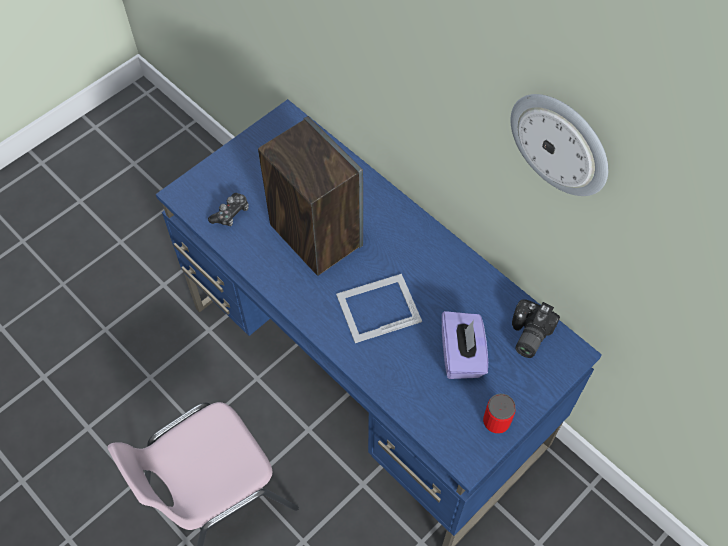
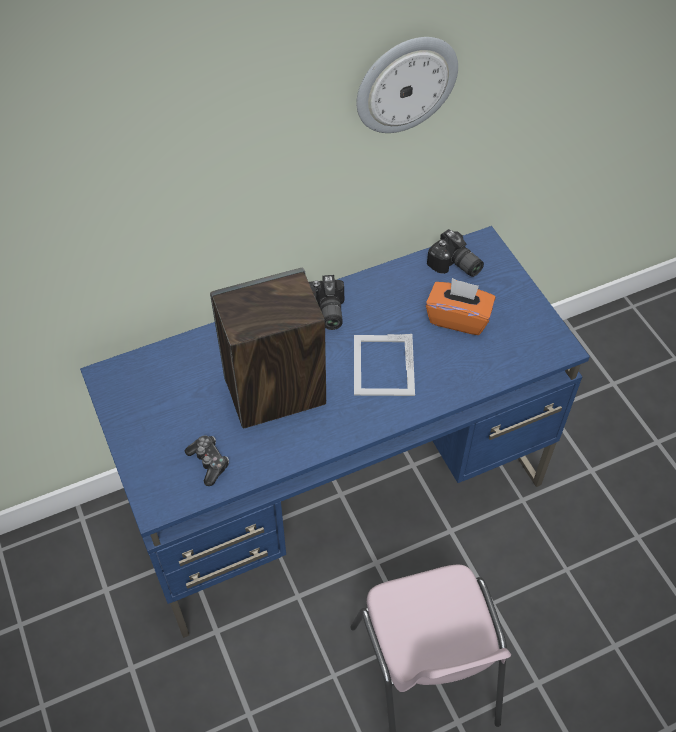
camera: 70 degrees left, 5 degrees down
(417, 243) = (324, 312): none -> camera
(462, 355) = (458, 318): purple tissue box -> orange tissue box
(496, 421) = (531, 315): can -> none

